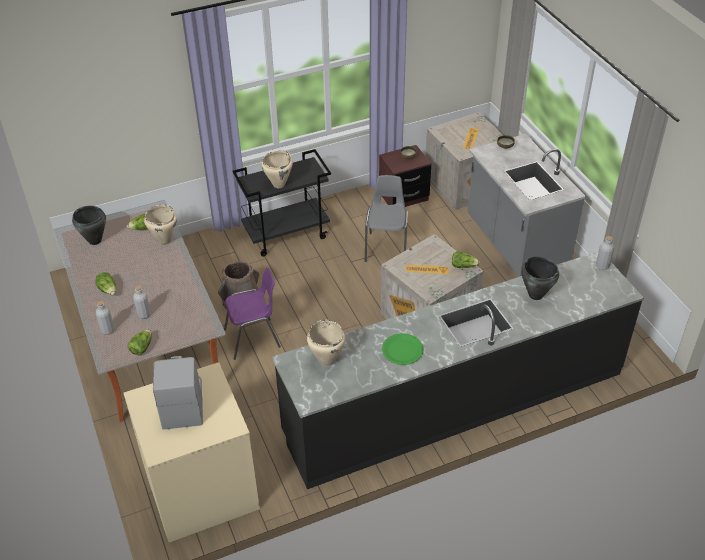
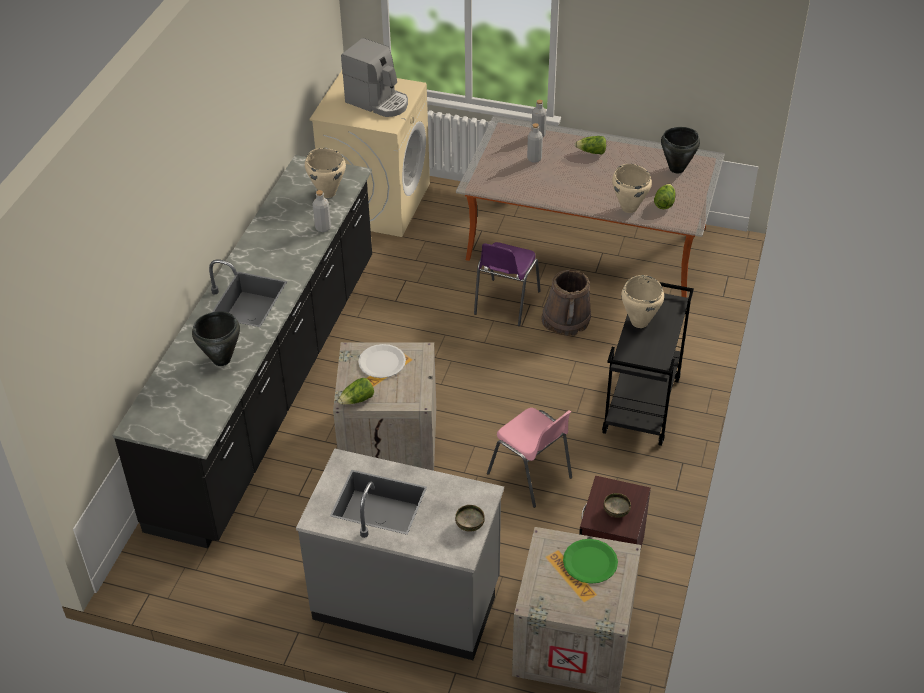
camera: 130 degrees right, 0 degrees up
(141, 347) = (495, 143): lettuce -> none
(387, 247) = (531, 476): grey chair -> pink chair
(402, 350) = (281, 237): green plate -> green plate (590, 562)
(423, 275) = (382, 362): none -> white plate
(602, 266) = (185, 438): grey bottle -> grey bottle (323, 227)

